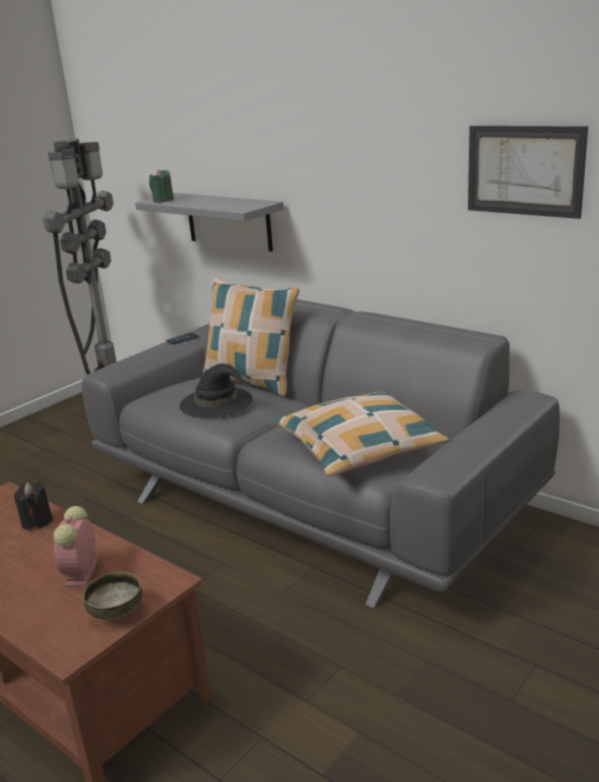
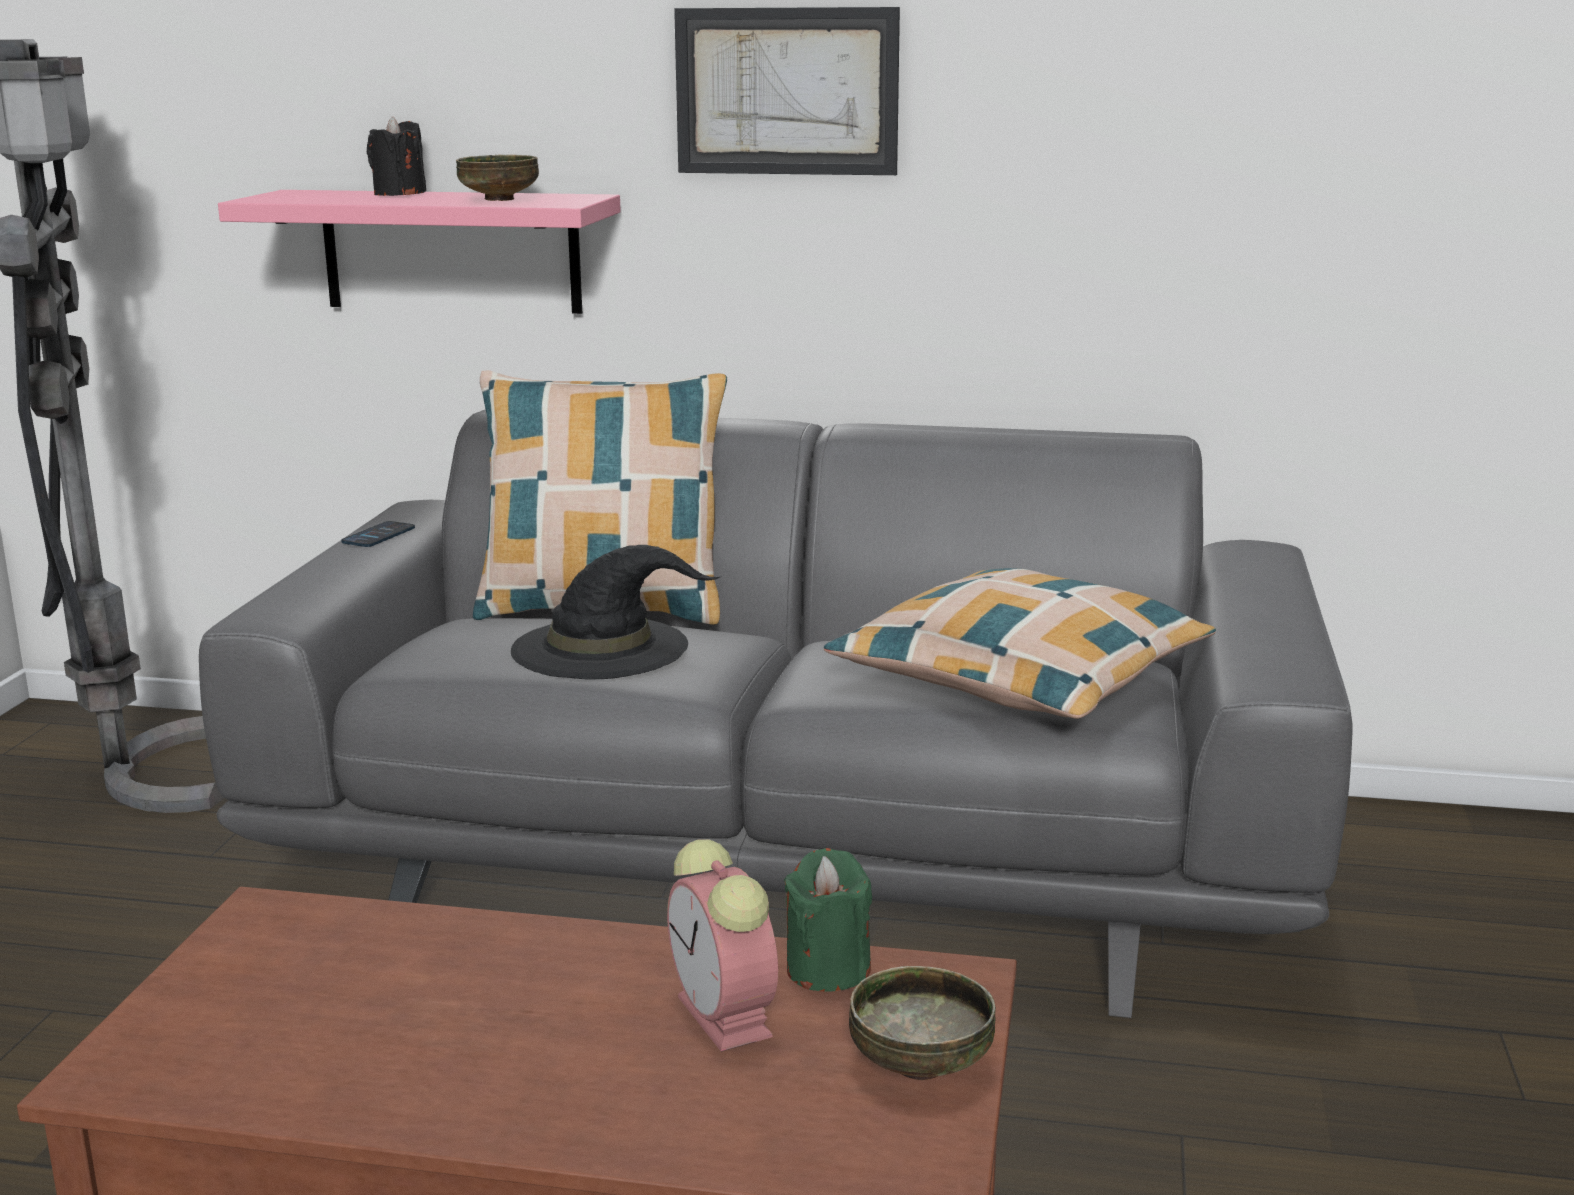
camera: 30 degrees left, 5 degrees down
(37, 522) = (450, 948): black candle -> black candle (399, 194)
(163, 200) = (295, 198): green candle -> green candle (828, 969)
(228, 205) = (500, 200): none -> bowl
(228, 221) = (451, 251): grey shelf -> pink shelf
(525, 170) = (1222, 101): picture -> picture (787, 91)

